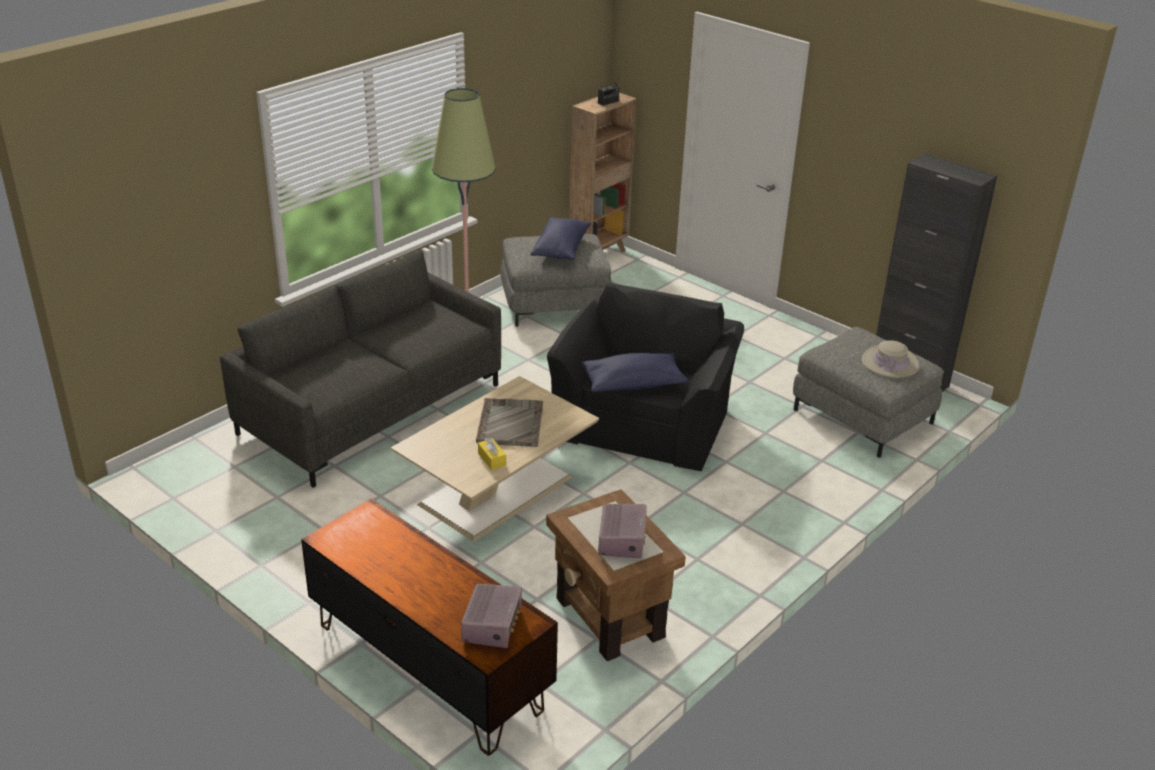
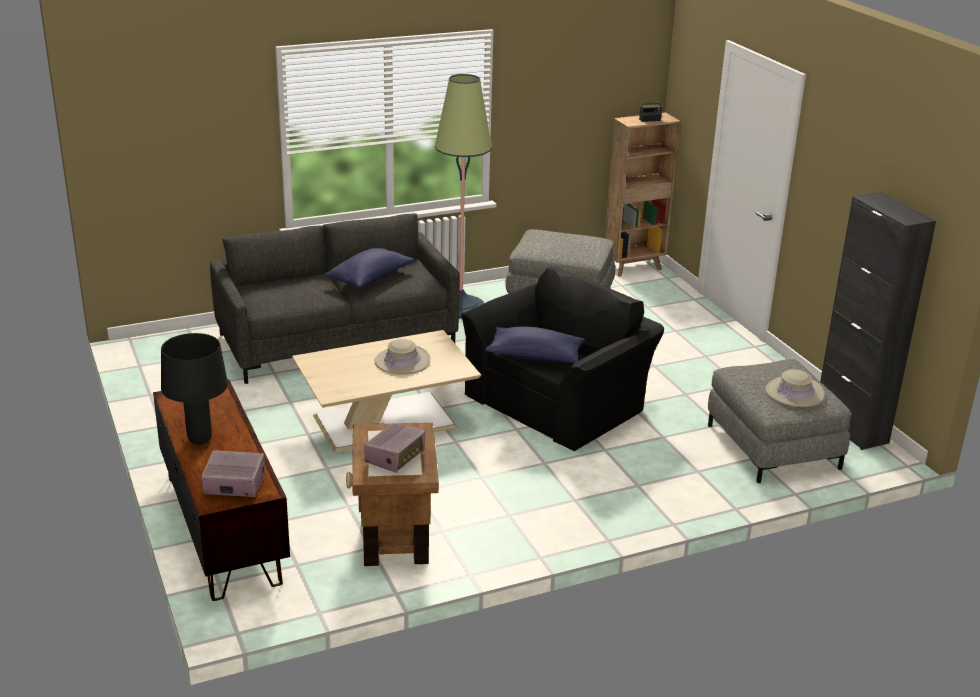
camera: 25 degrees right, 5 degrees down
(406, 582) = (199, 439): none -> black table lamp
(492, 459) = (363, 382): yellow tissue box -> none
(492, 625) = (234, 485): radio -> radio turned 120 degrees counterclockwise
(510, 423) = (402, 361): grey tray -> beige hat
(561, 249) = (566, 245): blue pillow -> blue pillow (370, 279)

